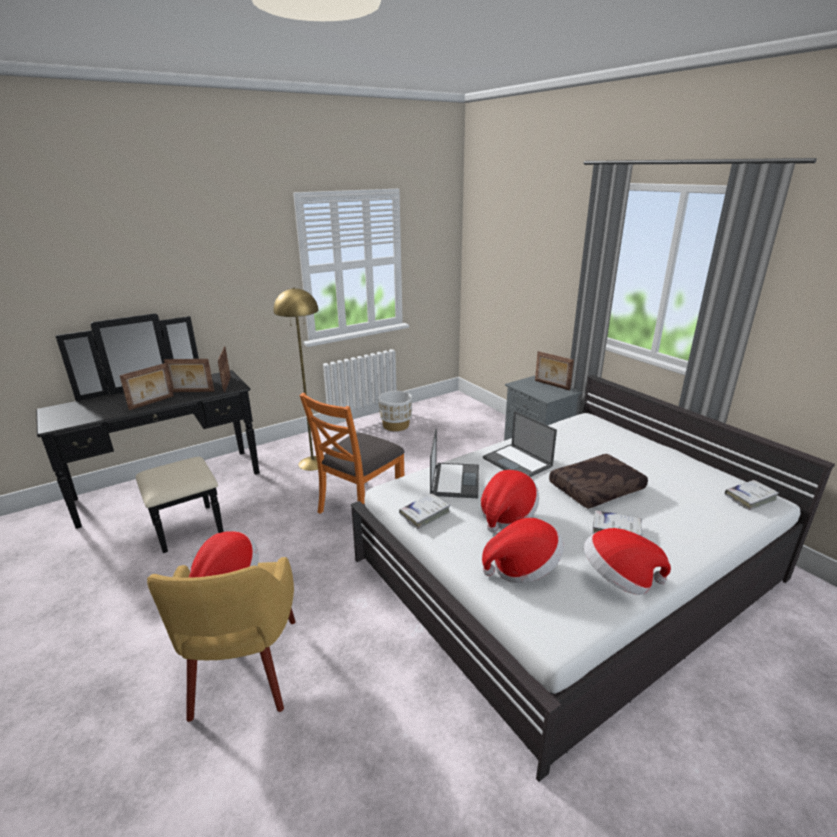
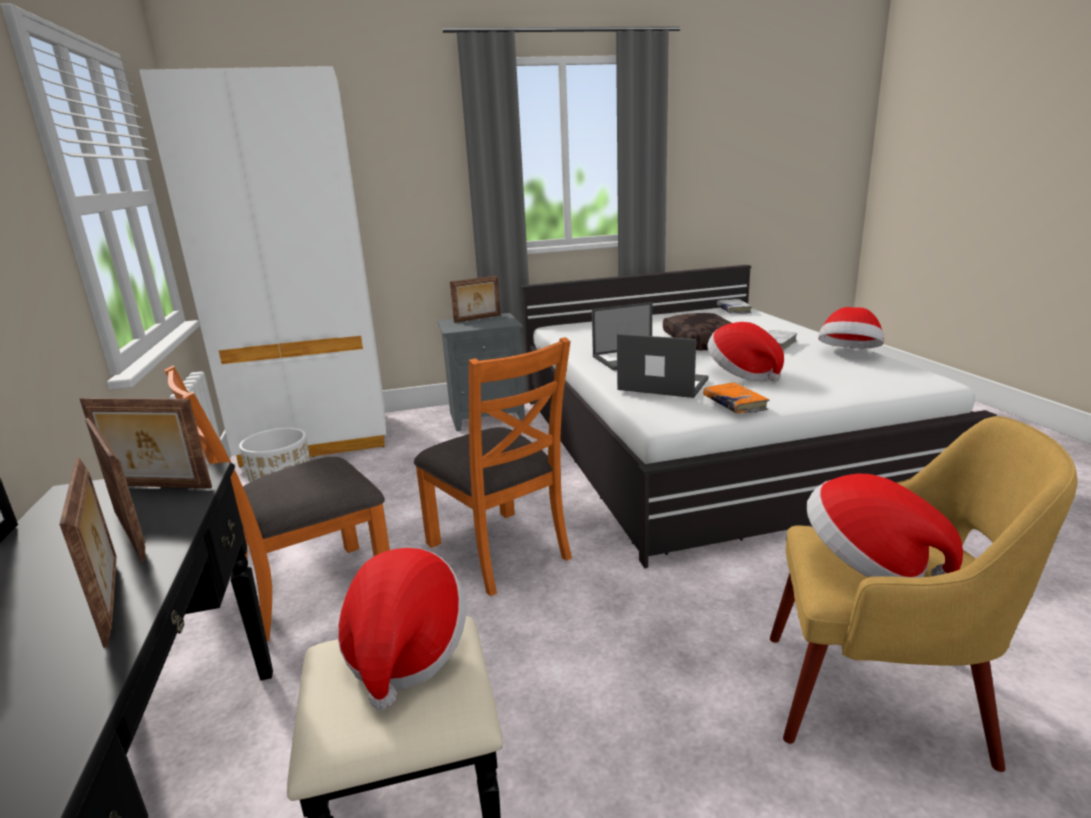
camera: 70 degrees left, 5 degrees down
(192, 392) = (131, 533): picture frame -> picture frame turned 60 degrees counterclockwise
(313, 463) = (311, 590): yellow floor lamp -> orange chair
(425, 514) = (734, 404): white book -> orange book
(461, 412) = (316, 439): none -> white wardrobe
(522, 567) = (837, 378): hat -> hat (405, 651)

